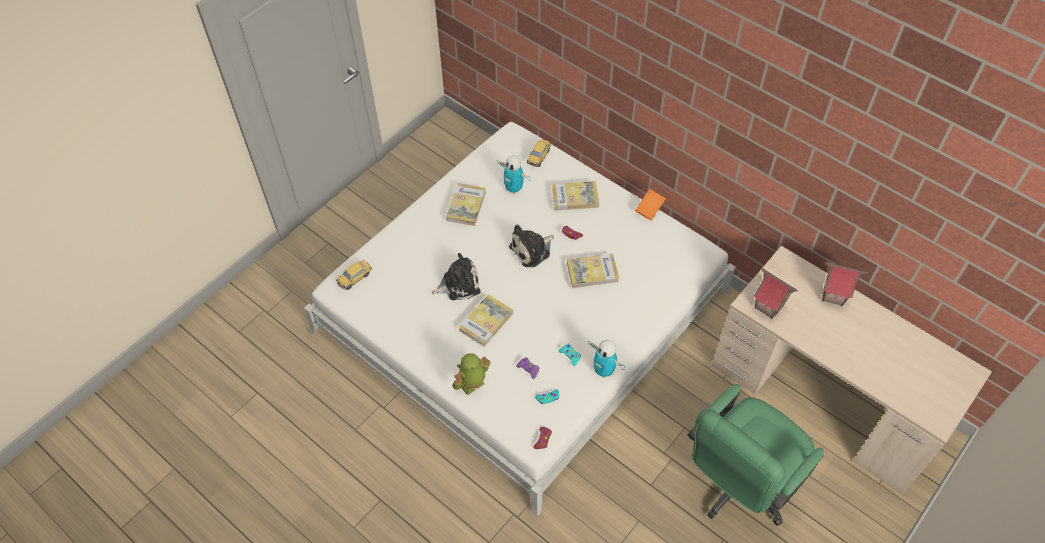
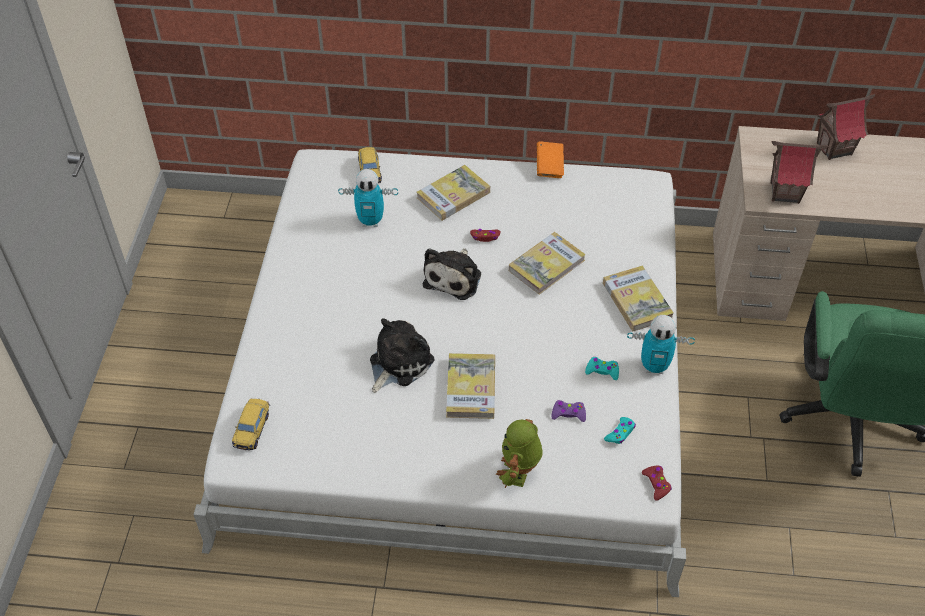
camera: 35 degrees left, 5 degrees down
(466, 206) = (328, 268): book -> book (637, 300)

